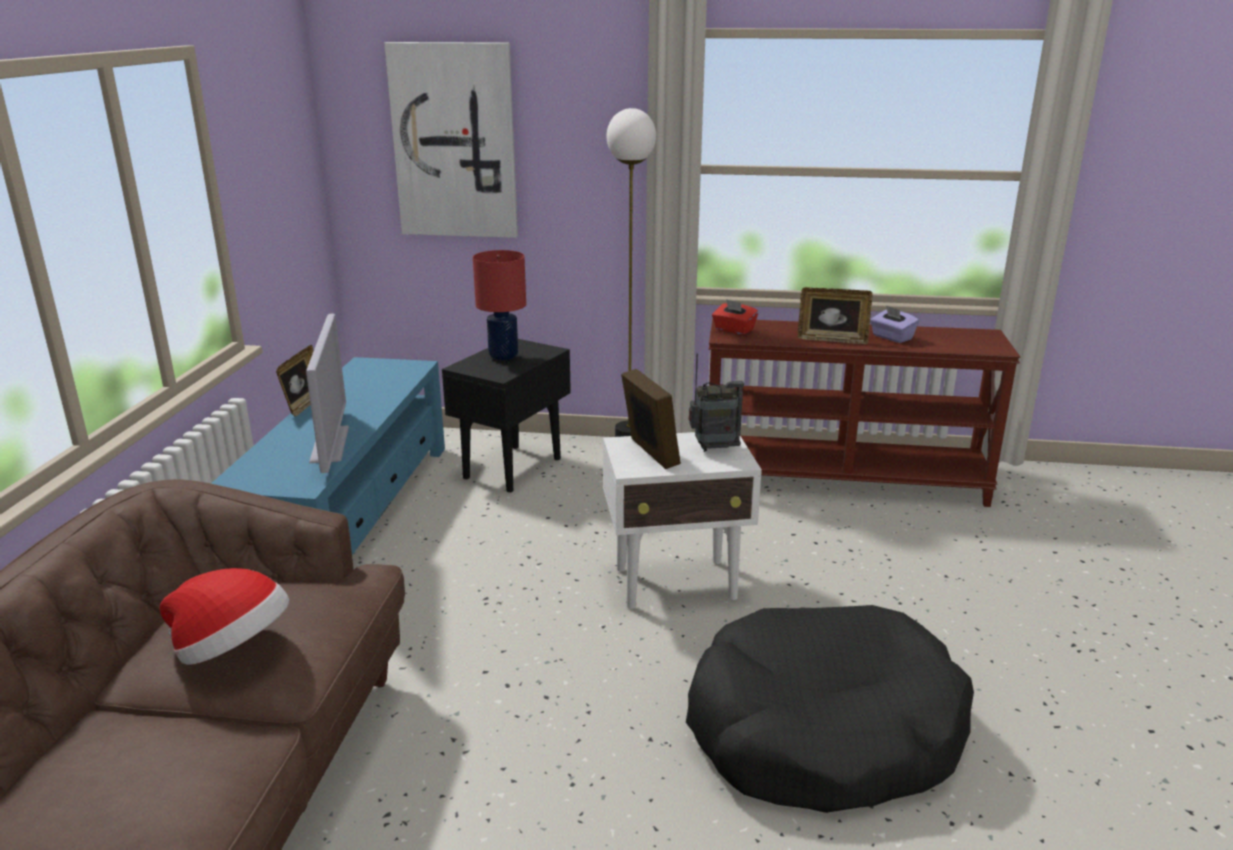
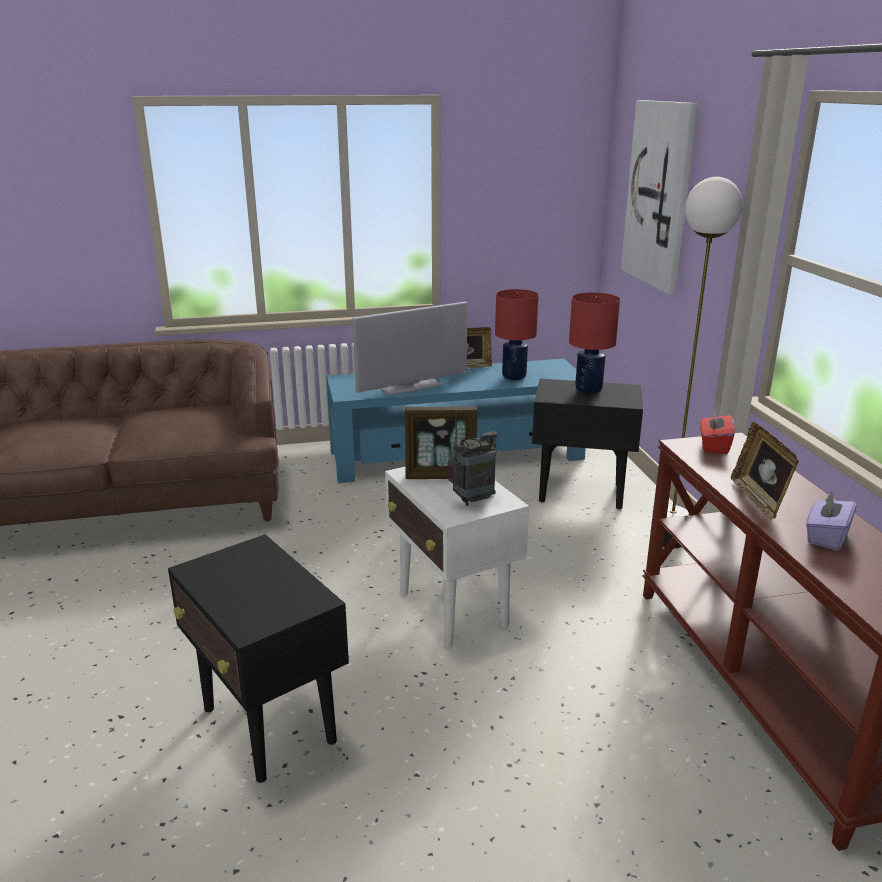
camera: 70 degrees right, 0 degrees up
(233, 650) = (155, 424): hat -> none
(378, 389) = (514, 378): none -> red table lamp
(649, 453) = (441, 475): picture frame -> picture frame turned 45 degrees clockwise
(714, 449) = (473, 501): radio -> radio turned 90 degrees counterclockwise
(822, 732) = (269, 727): black dog bed -> black side table

